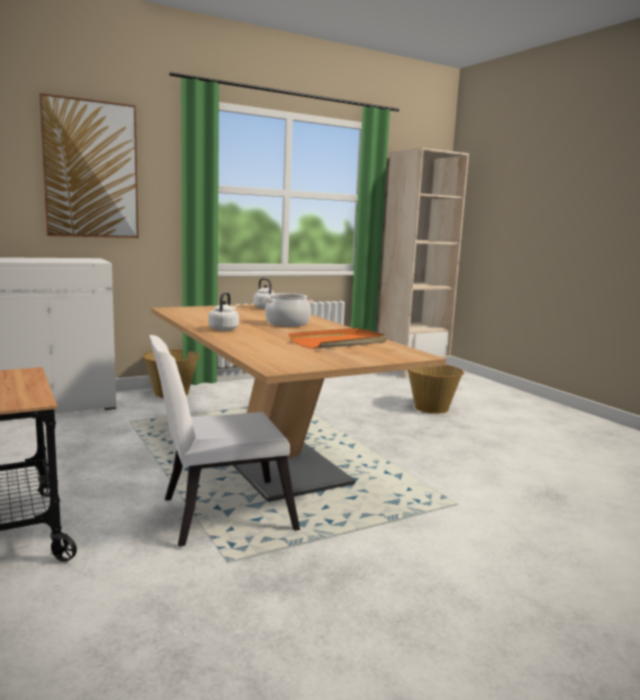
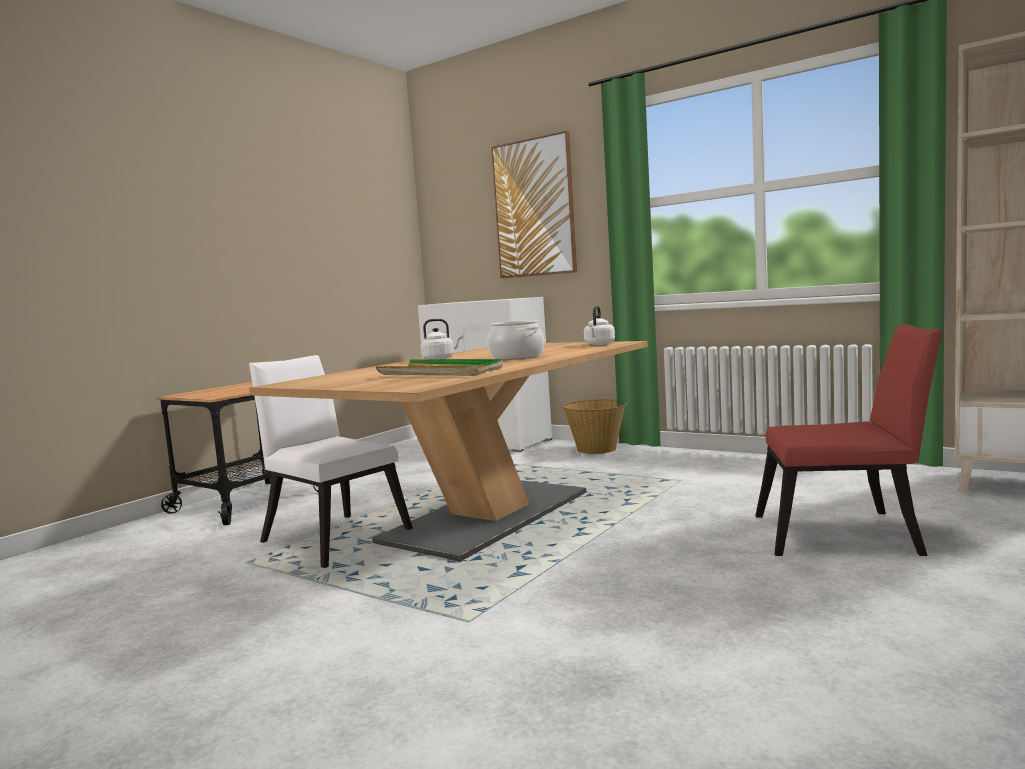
camera: 65 degrees right, 5 degrees down
(339, 342) = (441, 372): orange tray -> green tray
(431, 408) = (846, 535): basket -> red chair

